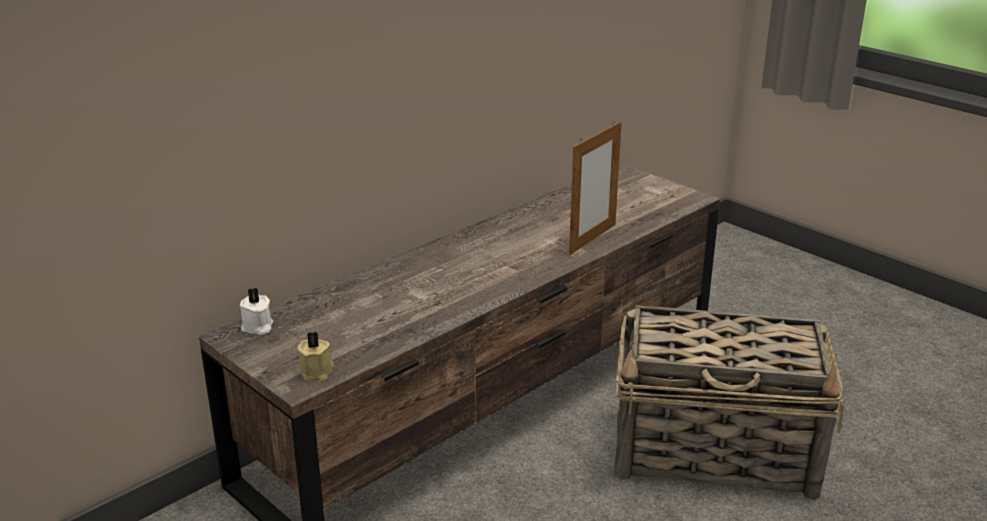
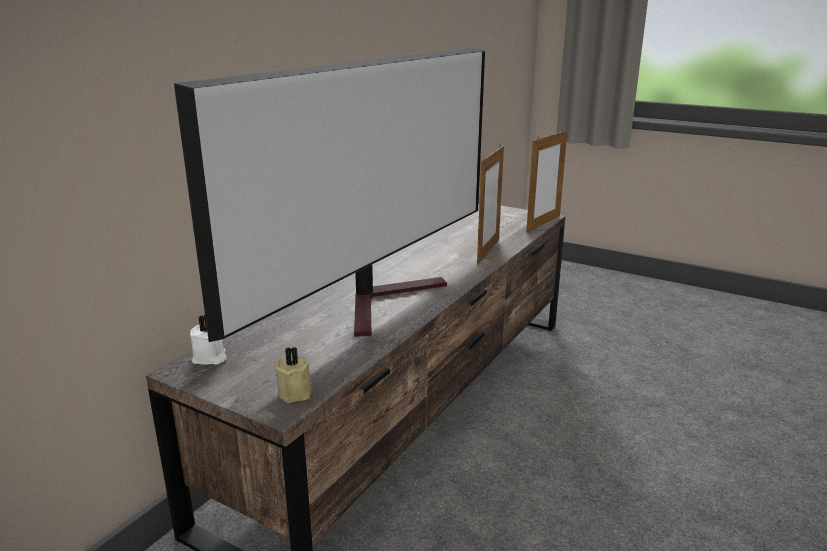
camera: 15 degrees left, 5 degrees down
(446, 286) = (384, 299): none -> television
(683, 207) = (543, 224): none -> picture frame
(717, 452) = (624, 422): basket -> none

